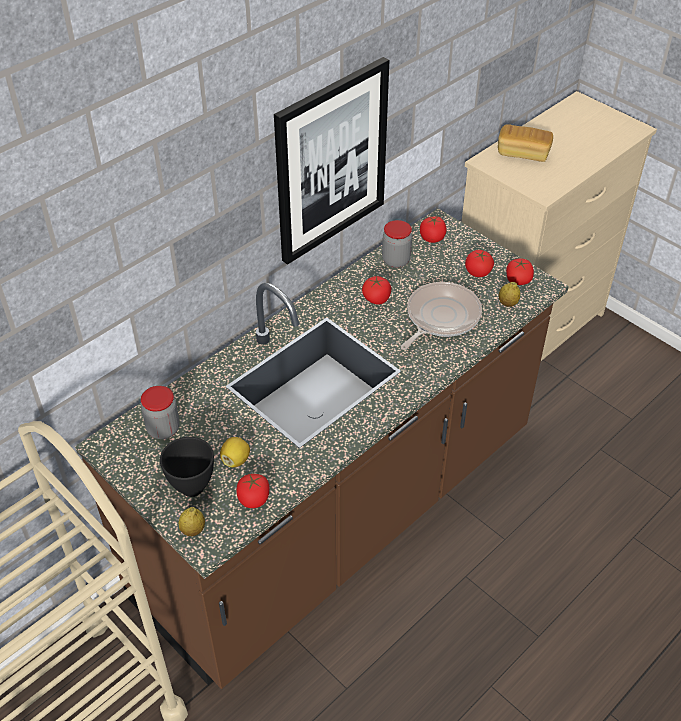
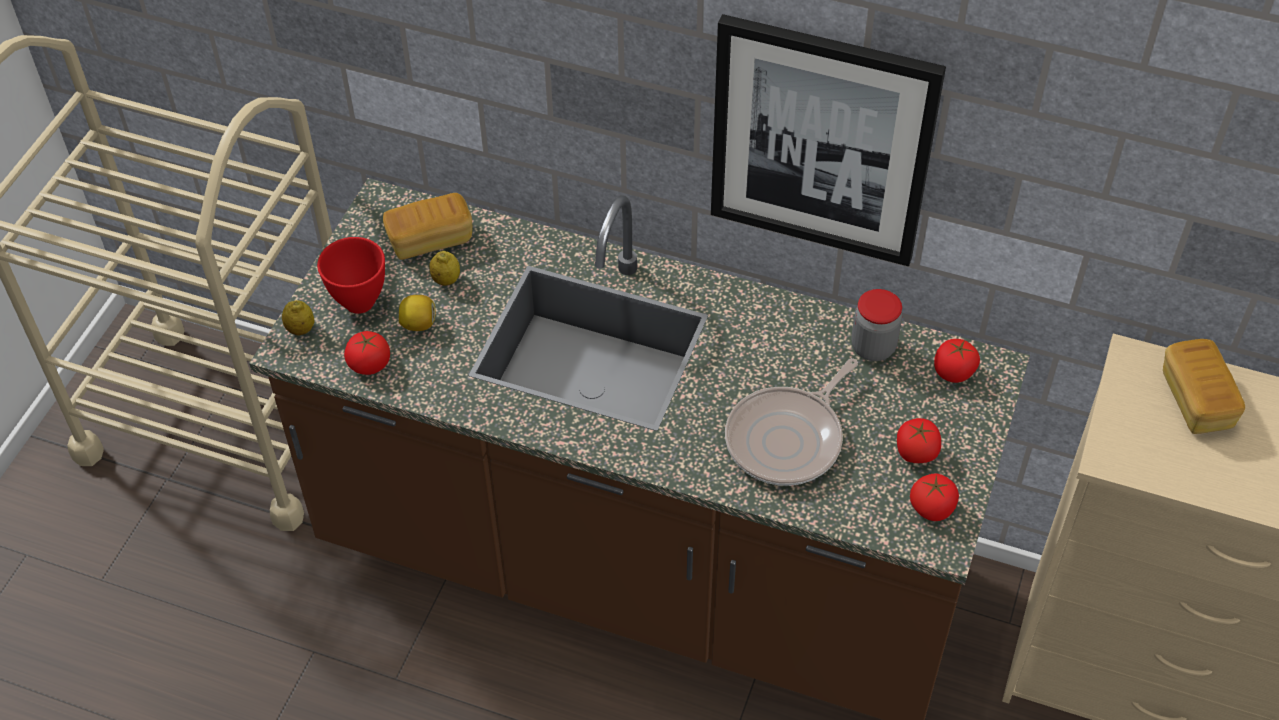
camera: 65 degrees right, 5 degrees up
(163, 429) = (430, 239): jar -> bread
(190, 487) = (358, 301): black bowl -> red bowl
(376, 299) = (778, 354): tomato -> none
(440, 317) = (788, 439): frying pan -> frying pan turned 120 degrees clockwise
(508, 304) = (871, 510): lemon -> lemon (446, 280)

